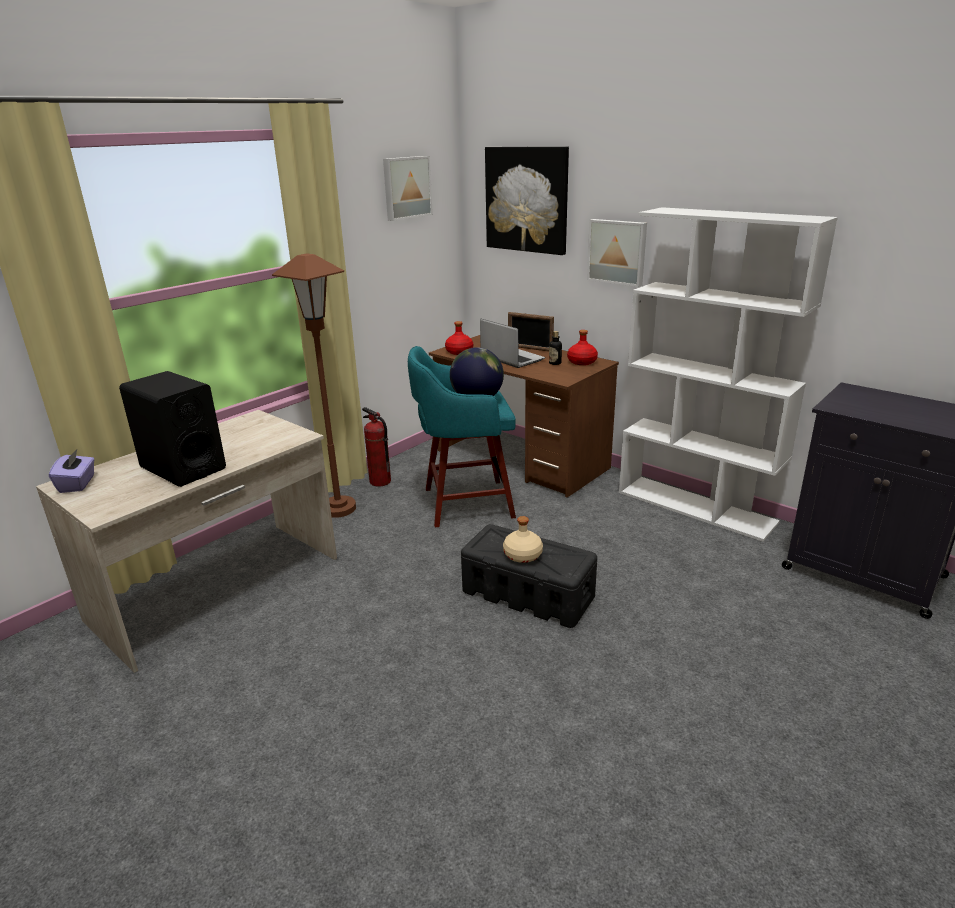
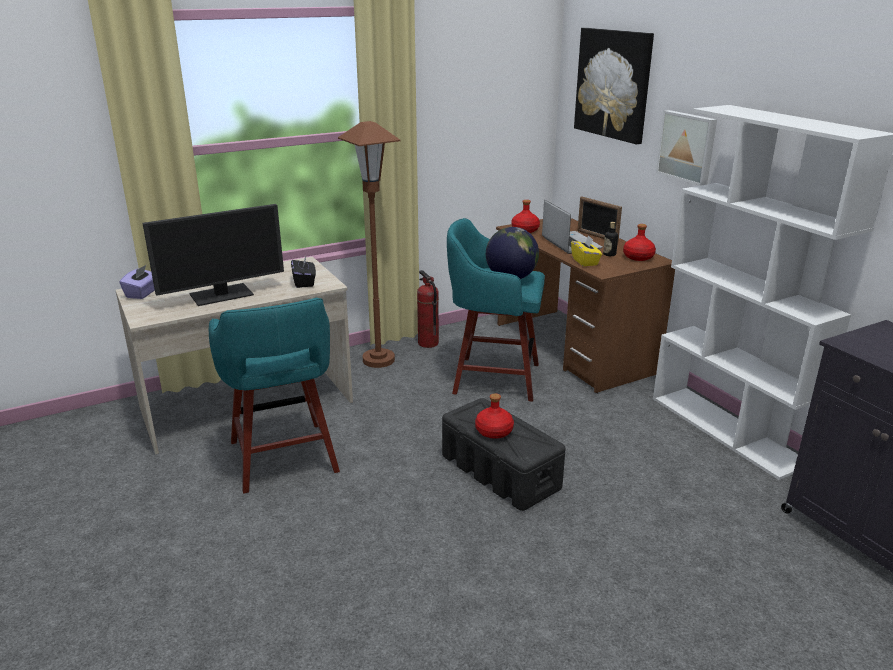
camera: 20 degrees right, 0 degrees up
(183, 468) = (222, 294): black speaker -> monitor
(271, 438) = (304, 282): none -> black tissue box
(296, 638) = (284, 459): none -> turquoise stool
(406, 187) = (495, 64): picture -> none
(522, 555) = (493, 431): beige bottle -> red bottle
(539, 373) = (585, 261): none -> yellow tissue box

